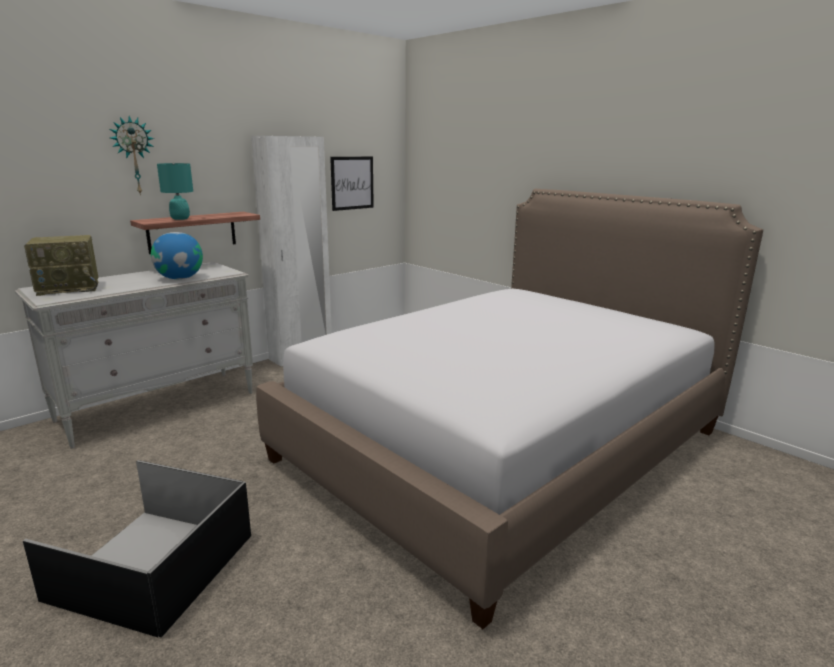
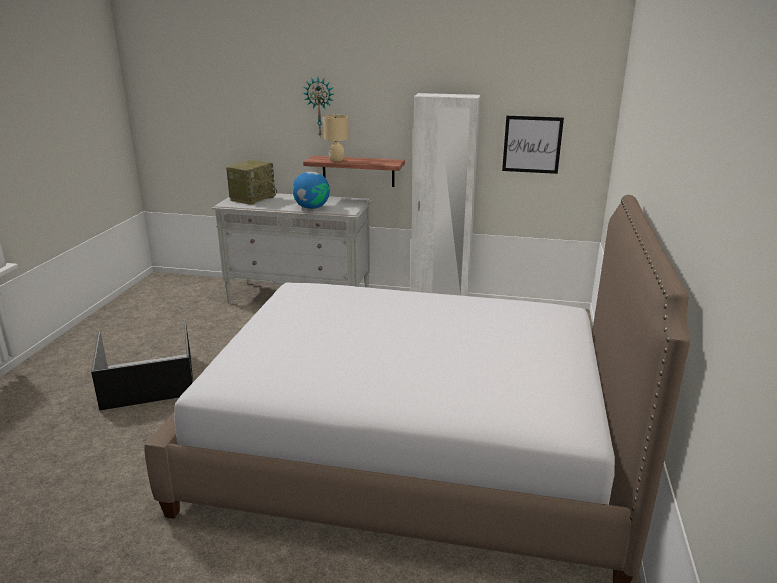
camera: 55 degrees right, 5 degrees up
(70, 288) = (252, 198): radio -> radio turned 90 degrees counterclockwise
(180, 219) = (336, 160): turquoise table lamp -> beige table lamp

